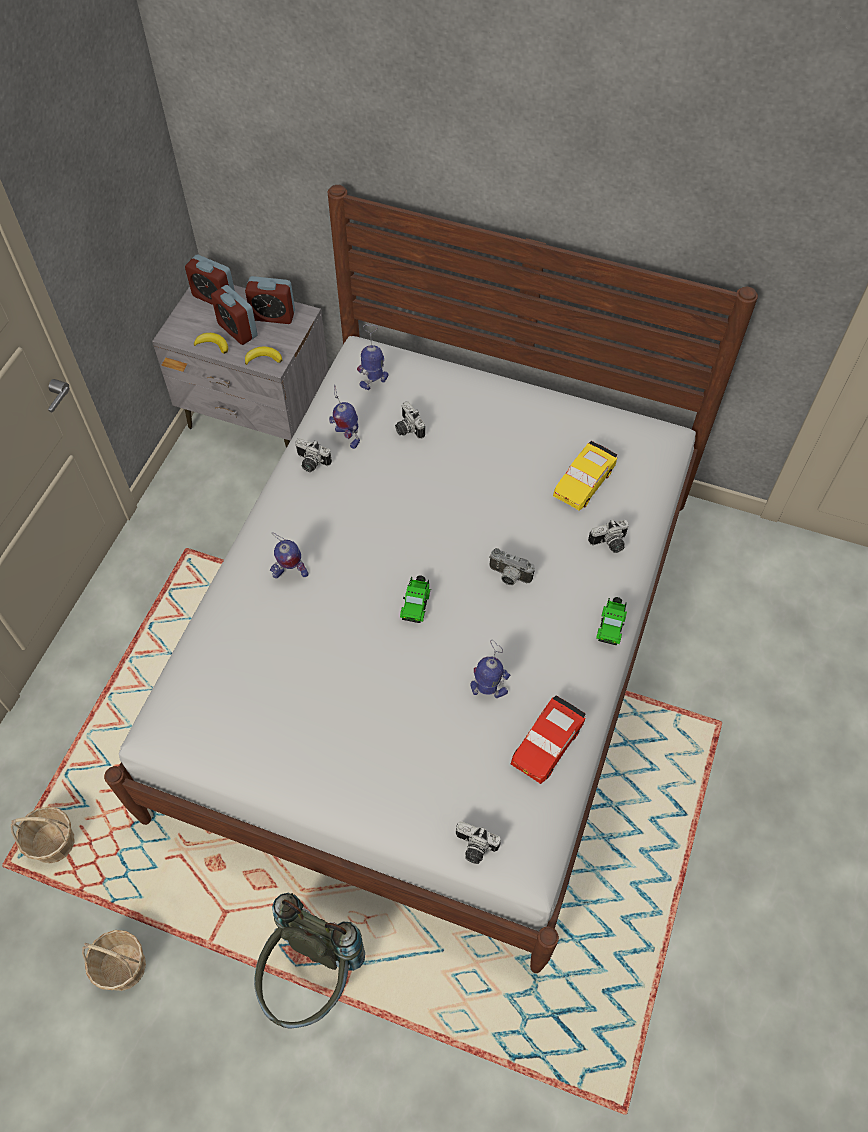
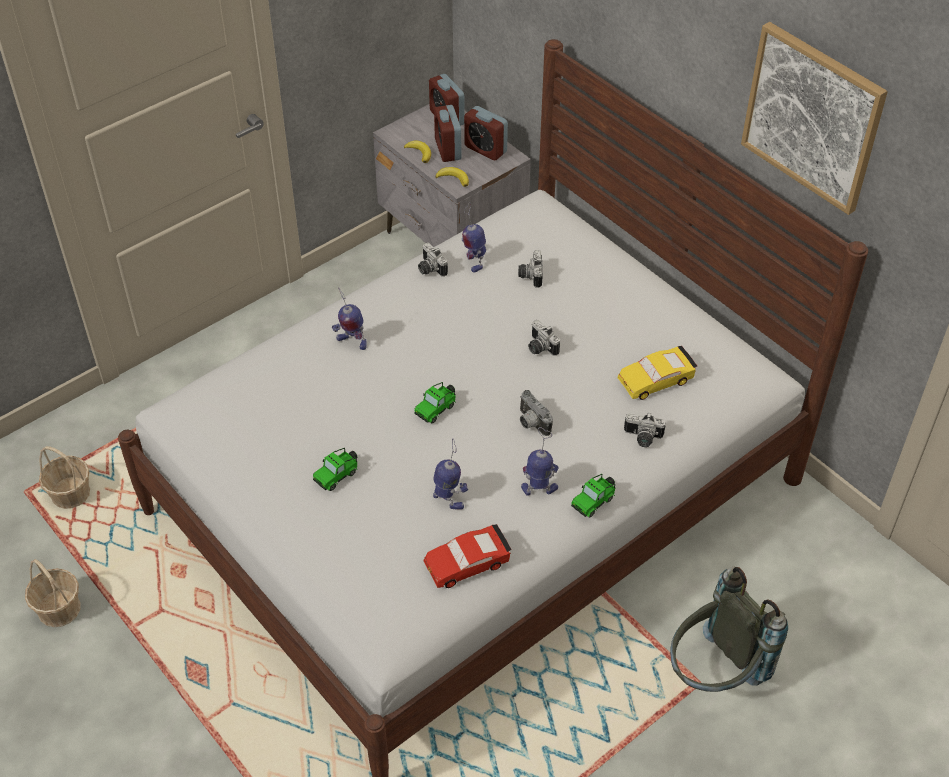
camera: 30 degrees right, 10 degrees down
(310, 978) = (192, 695): grey backpack -> grey backpack (714, 674)
(371, 718) = (337, 475): none -> toy car
(374, 381) = (530, 228): toy robot -> toy robot (539, 489)
(474, 848) = (349, 609): camera -> camera (539, 347)
(675, 182) = (813, 117): none -> picture

